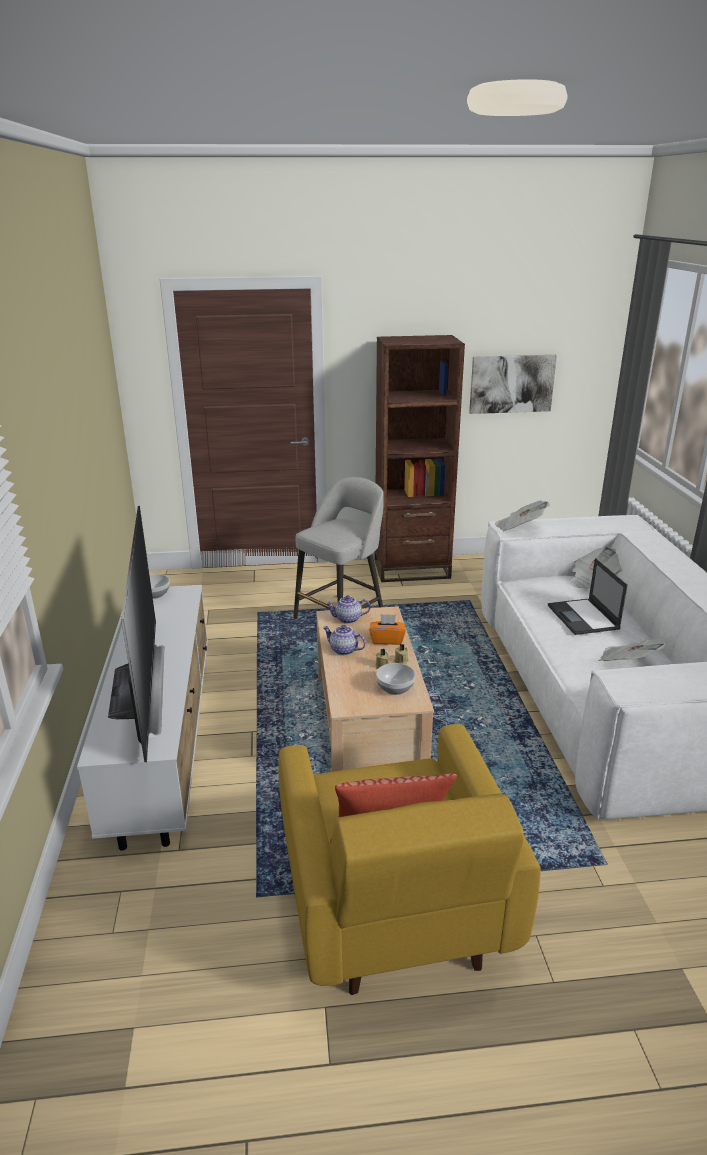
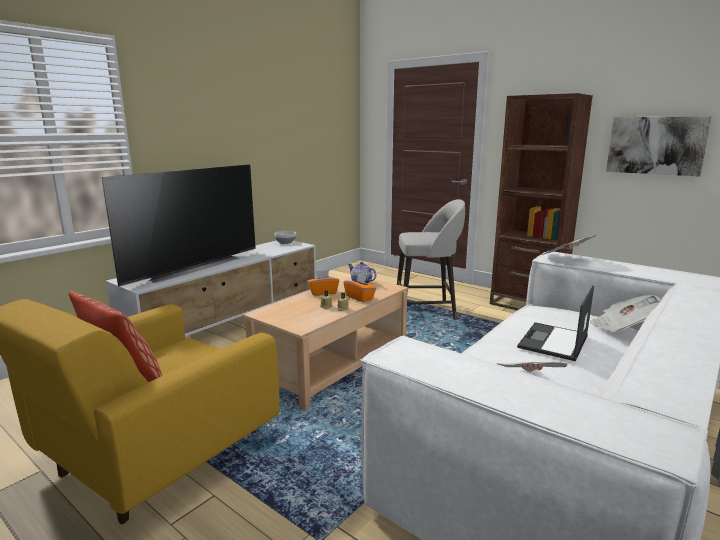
camera: 45 degrees right, 10 degrees down
(343, 650) = (323, 292): teapot -> orange tissue box
(395, 688) = (306, 317): bowl -> none

